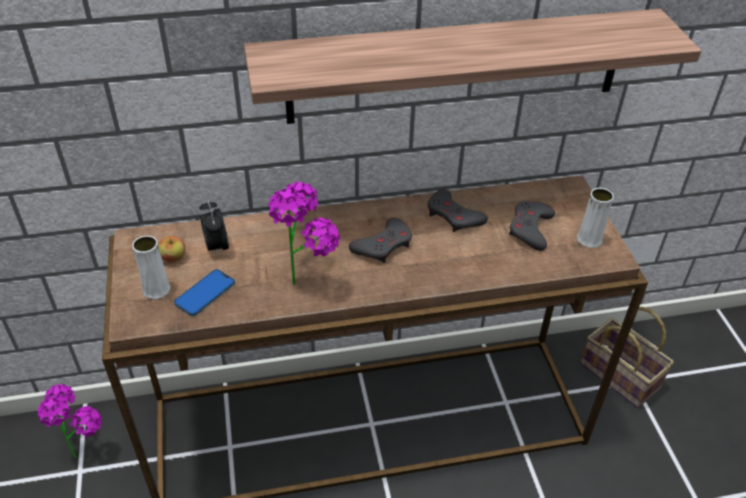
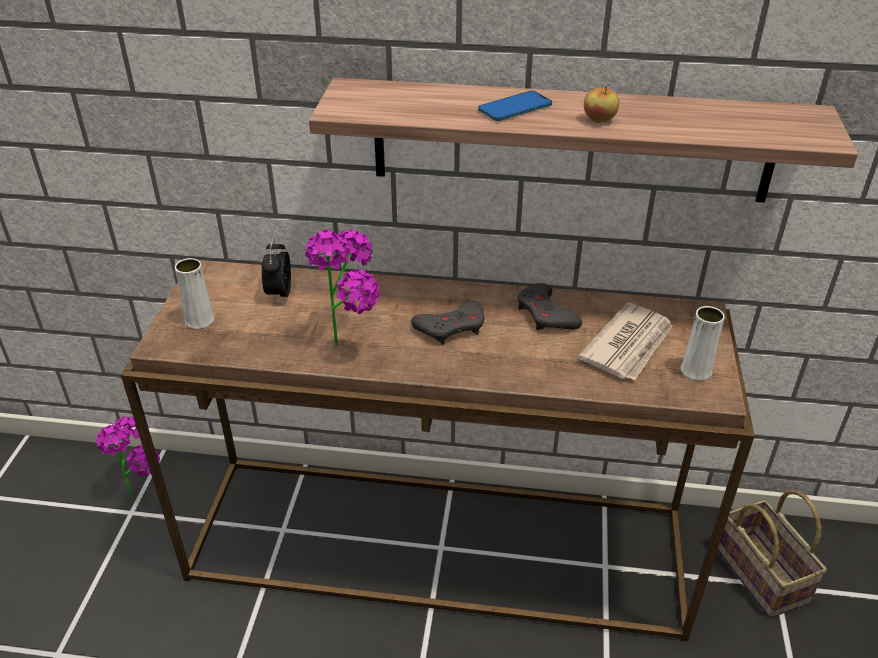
camera: 20 degrees right, 5 degrees down
(173, 258) = (232, 295): apple -> apple (599, 120)
(205, 293) = (244, 334): phone -> phone (515, 108)
(530, 229) = (629, 345): grey game controller -> newspaper

